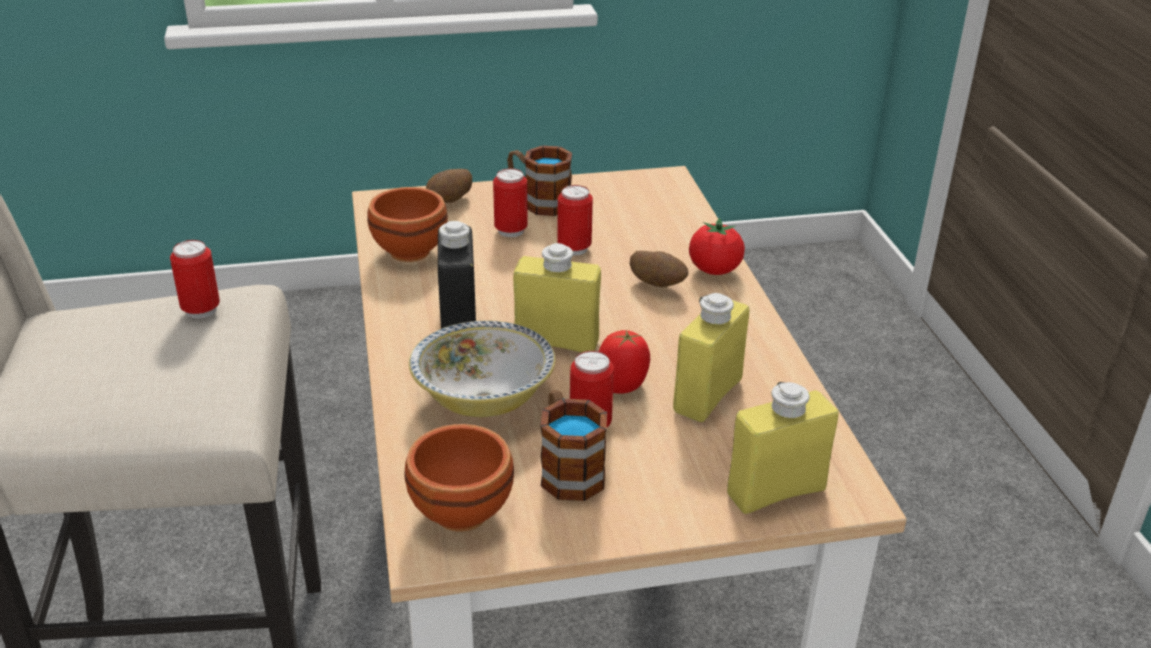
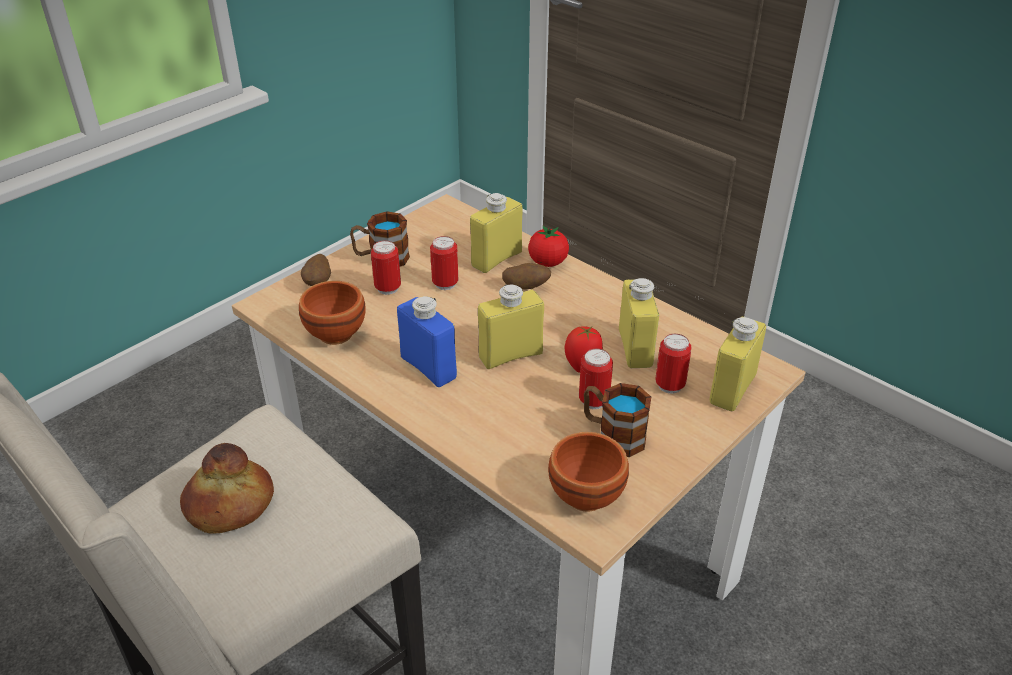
camera: 35 degrees left, 5 degrees up
(128, 348) = (229, 505): none -> bread
(201, 310) = (248, 449): can -> can (670, 385)
(458, 317) = (428, 367): black bottle -> blue bottle
(483, 398) = (510, 415): bowl -> none
(660, 245) = (496, 259): none -> yellow bottle

